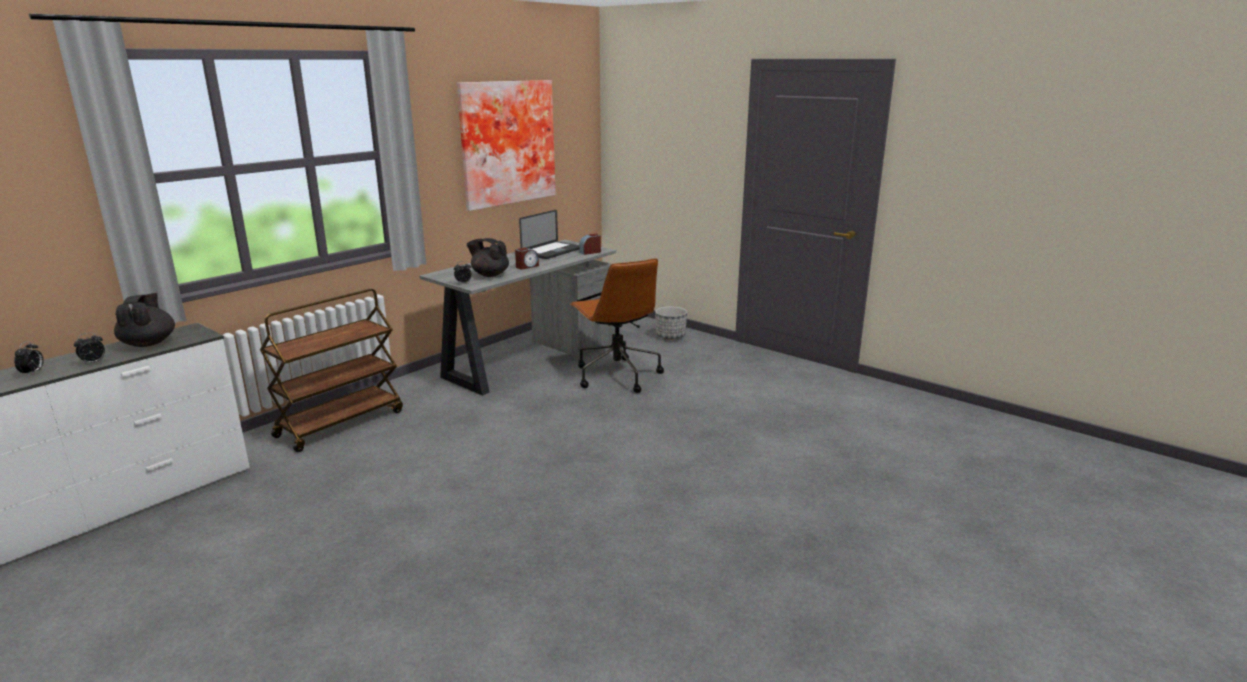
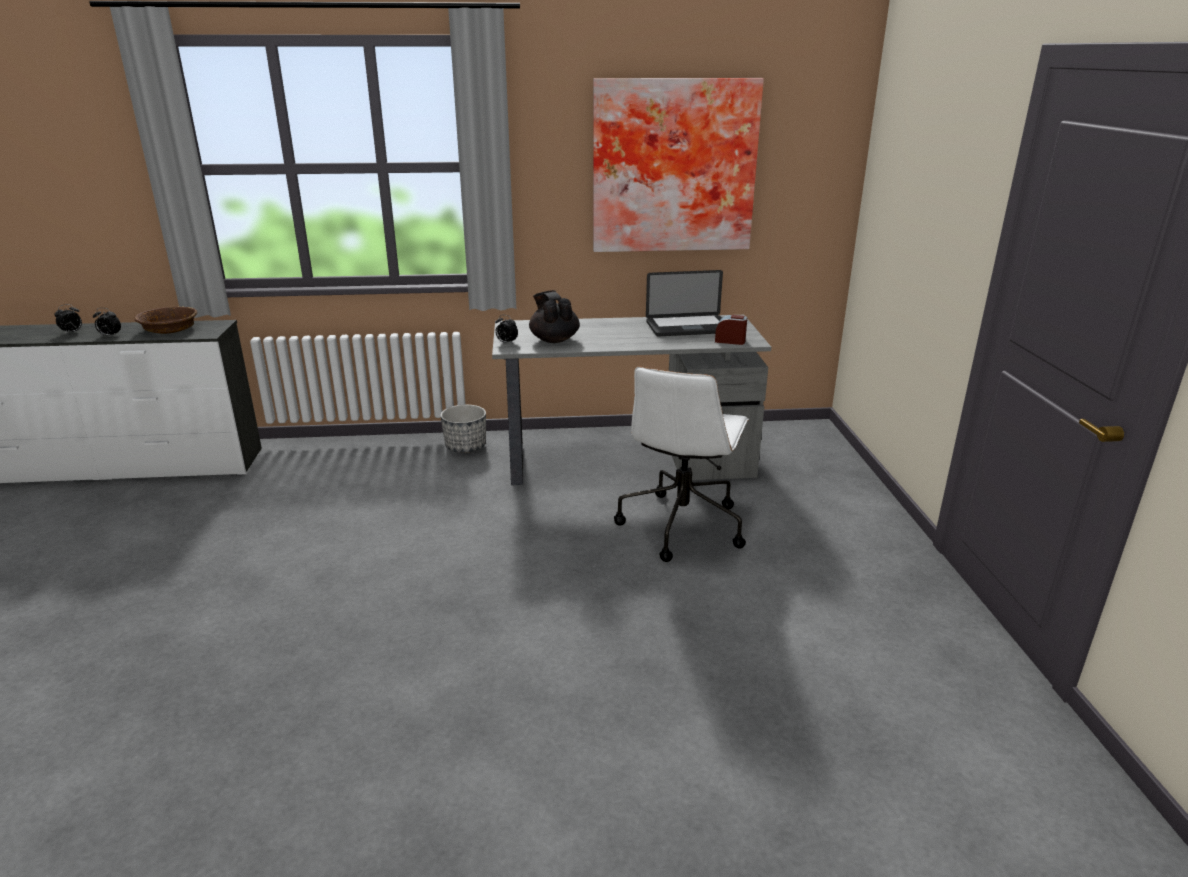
camera: 45 degrees right, 5 degrees up
(149, 343) = (170, 329): black teapot -> brown bowl
(340, 423) = (364, 461): brown cart -> none
(527, 266) = (614, 340): alarm clock -> none
(616, 375) = (681, 525): brown office chair -> white office chair
(670, 336) = (844, 498): planter -> planter (466, 447)

